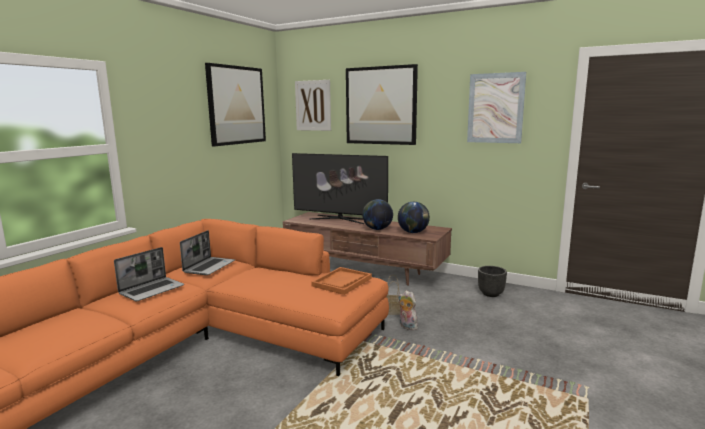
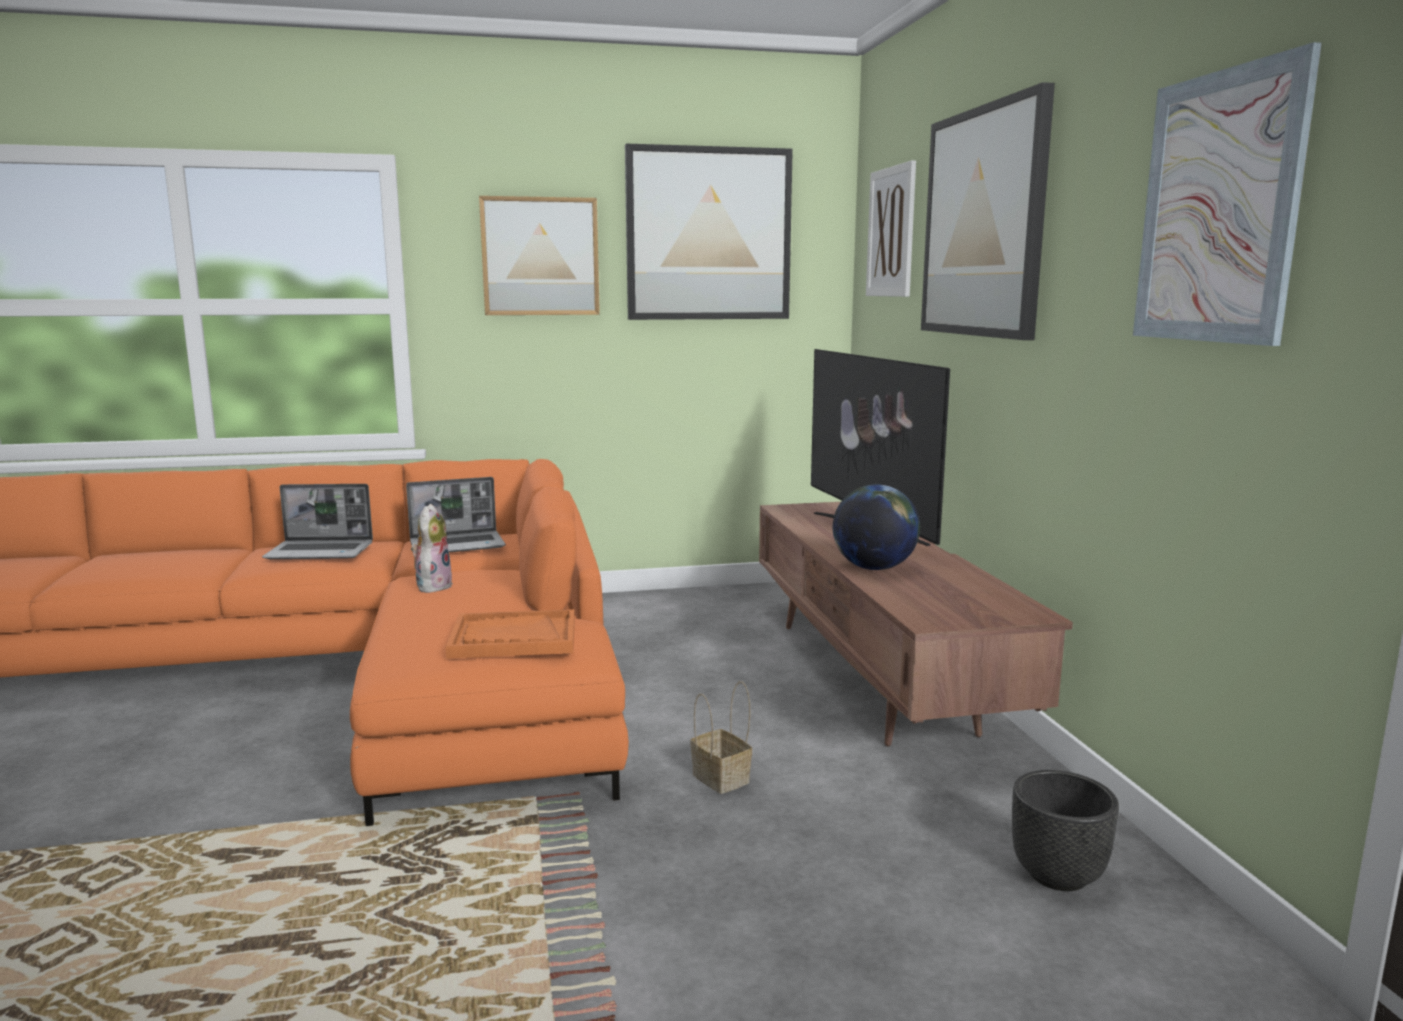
camera: 50 degrees right, 0 degrees up
(176, 117) = (540, 256): none -> picture
(407, 326) = (667, 821): plush toy -> plush toy (433, 586)
(413, 232) = (929, 599): globe -> none

